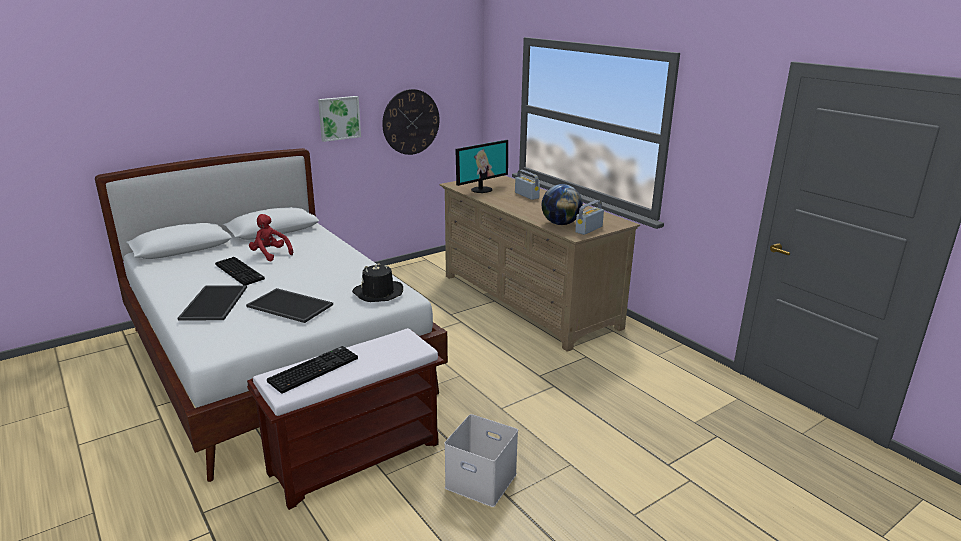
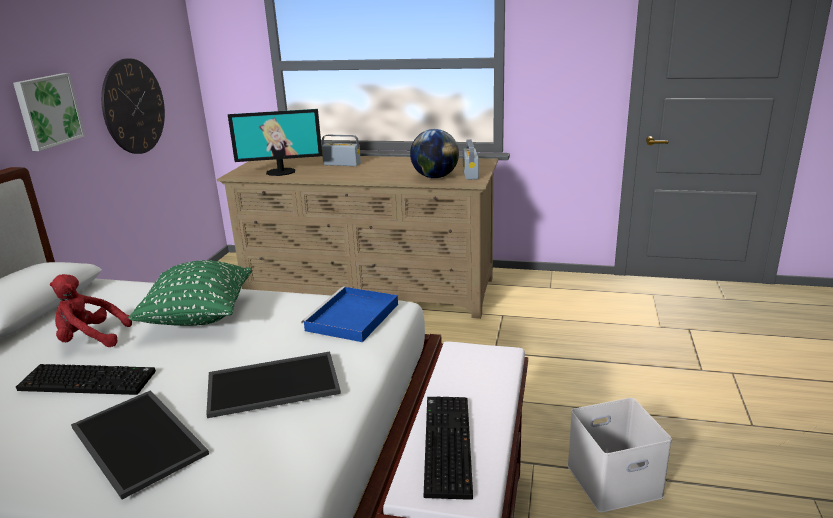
camera: 40 degrees left, 0 degrees up
(322, 262) = (199, 317): none -> green pillow
(378, 293) = (352, 318): black hat -> blue tray
(481, 189) = (281, 172): monitor -> monitor turned 75 degrees clockwise

